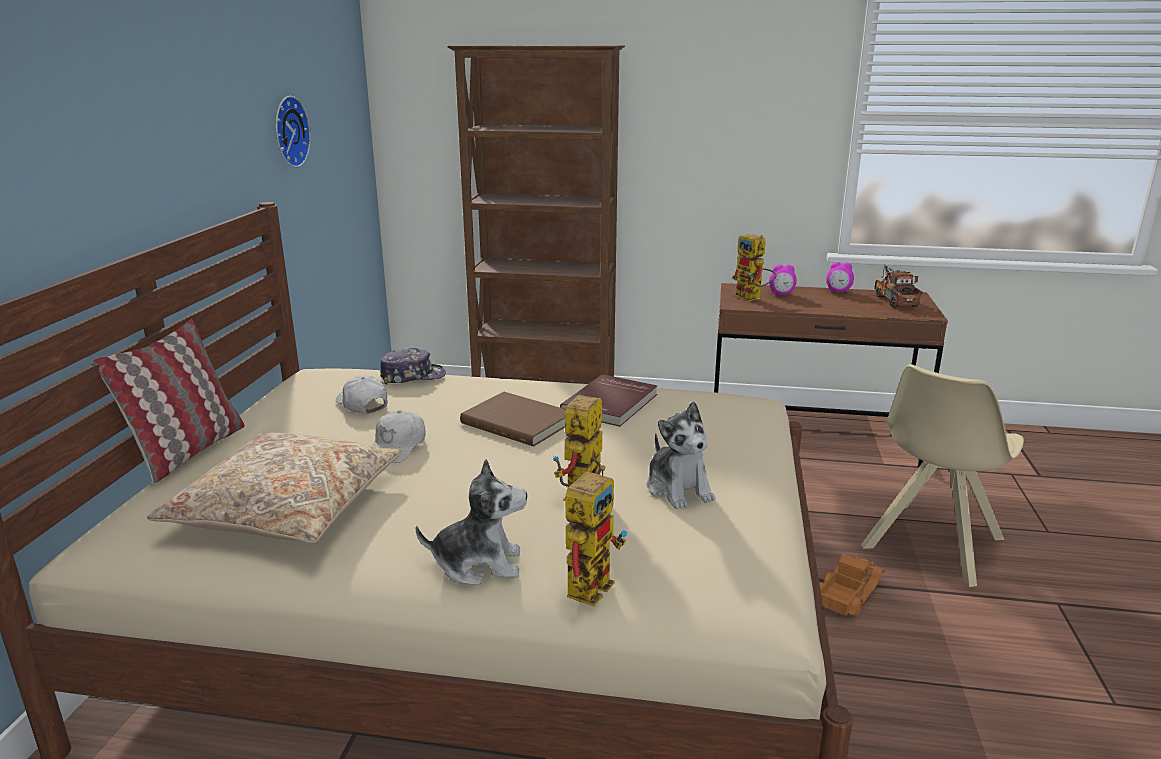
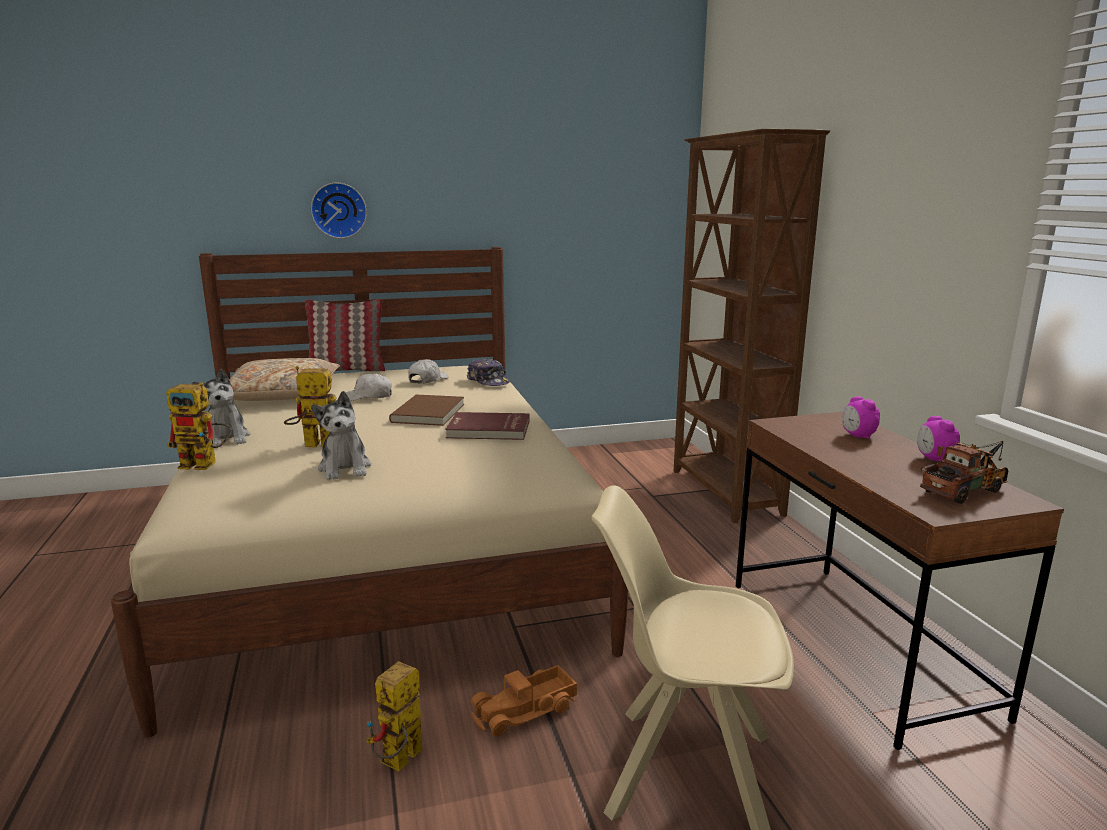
camera: 65 degrees right, 5 degrees down
(288, 131) = (554, 204): wall clock -> wall clock (339, 210)
(678, 489) = (345, 468): plush toy -> plush toy turned 60 degrees counterclockwise
(752, 298) = (814, 427): toy robot -> toy robot (399, 763)
(845, 593) = (525, 711): toy truck -> toy truck turned 135 degrees clockwise

